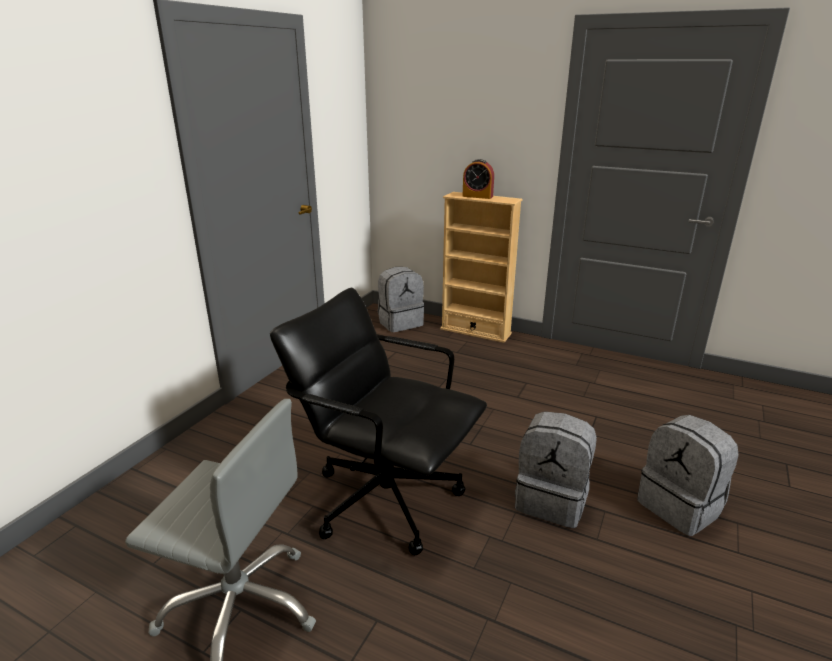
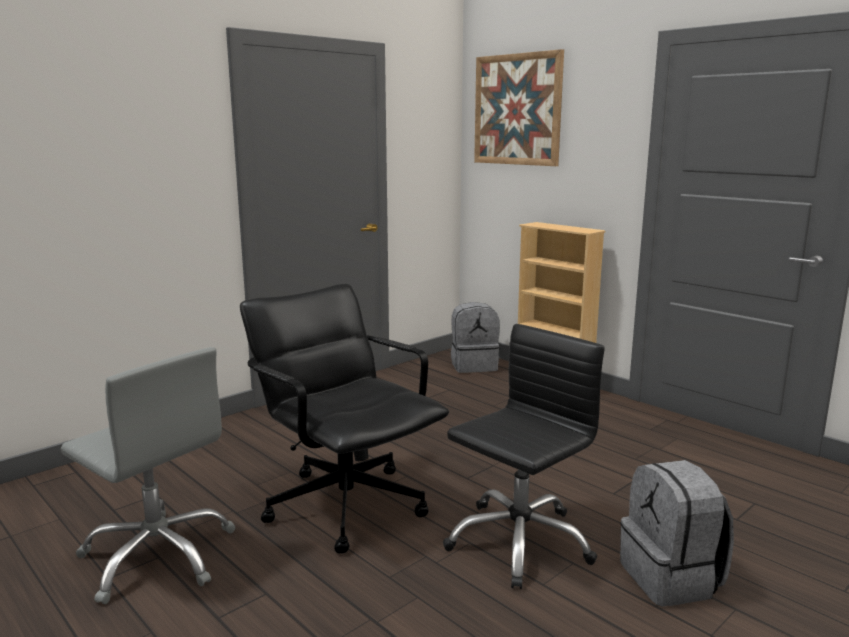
camera: 20 degrees right, 10 degrees down
(427, 84) = (517, 110): none -> picture
(477, 196) = (556, 226): alarm clock -> none
(552, 500) = (518, 541): grey backpack -> black office chair

